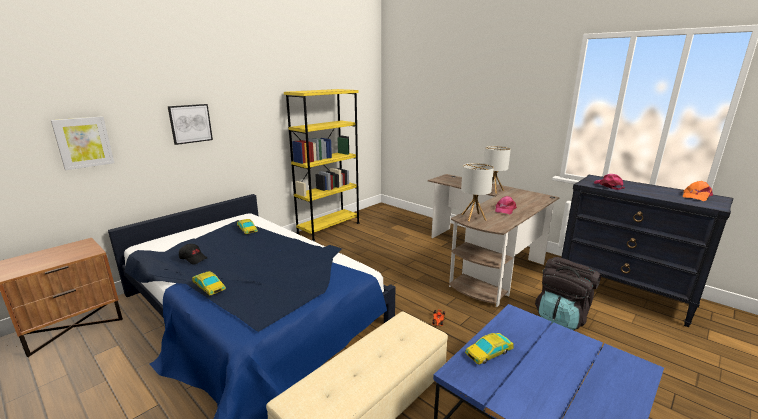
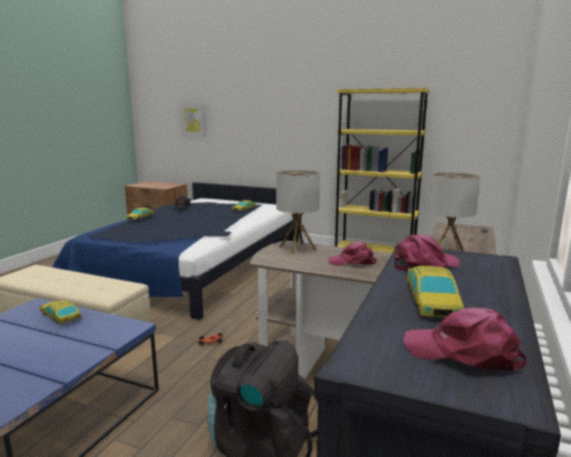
camera: 70 degrees right, 5 degrees down
(190, 123) = (256, 115): picture -> none
(652, 192) = (432, 300): none -> toy car
(695, 196) = (463, 353): orange cap -> pink cap

